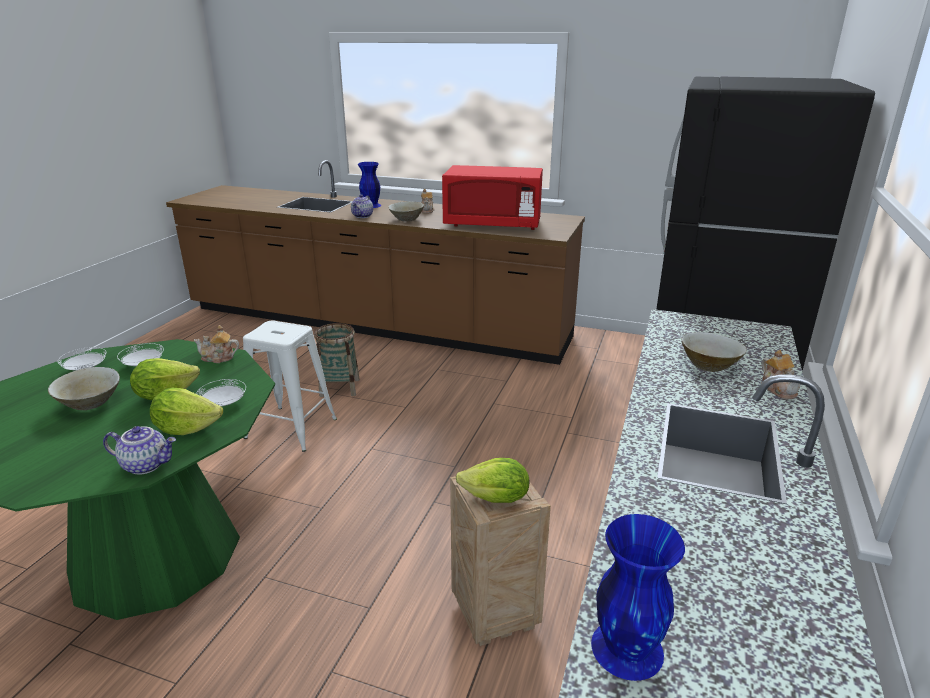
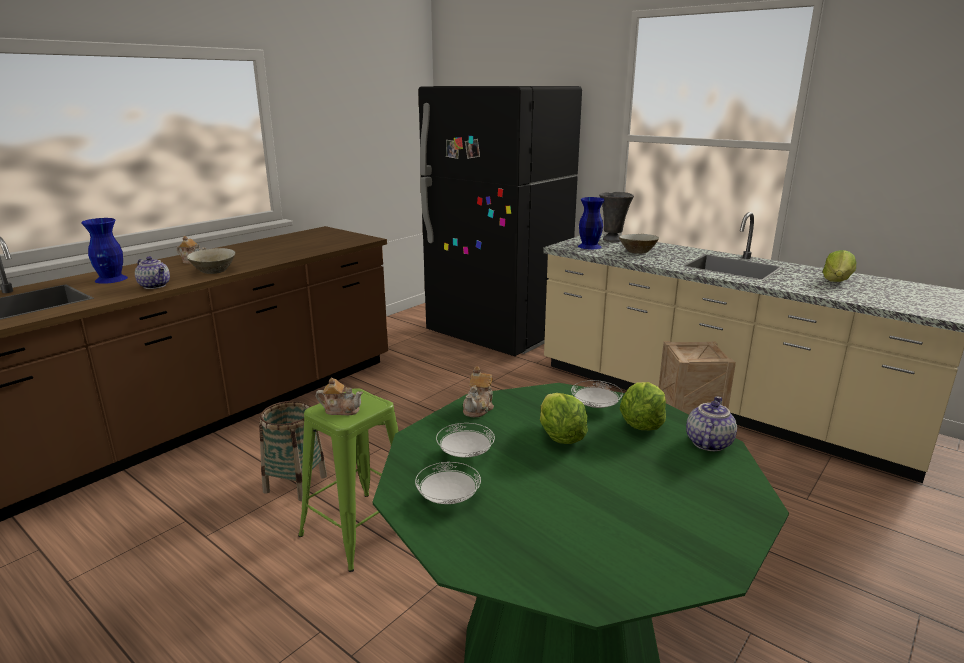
camera: 70 degrees left, 5 degrees down
(90, 403) = (561, 485): beige bowl -> none
(290, 428) = (358, 530): white stool -> green stool
(493, 225) = (299, 249): red microwave -> none
(496, 499) = (707, 353): lettuce -> lettuce (837, 281)
(626, 647) = (898, 304): blue vase -> blue vase (589, 246)
(759, 344) = (613, 240): none -> grey vase
(778, 389) = (671, 247): teapot -> teapot (341, 410)

